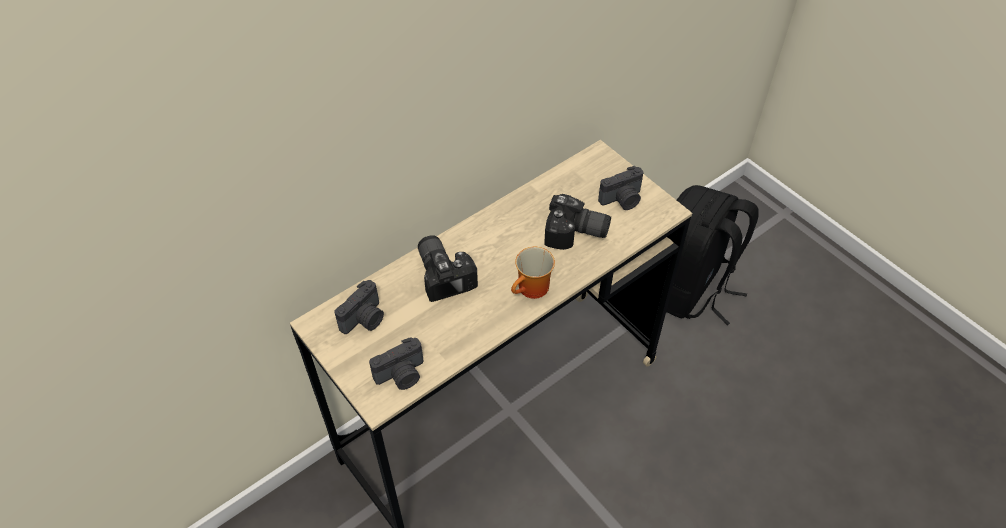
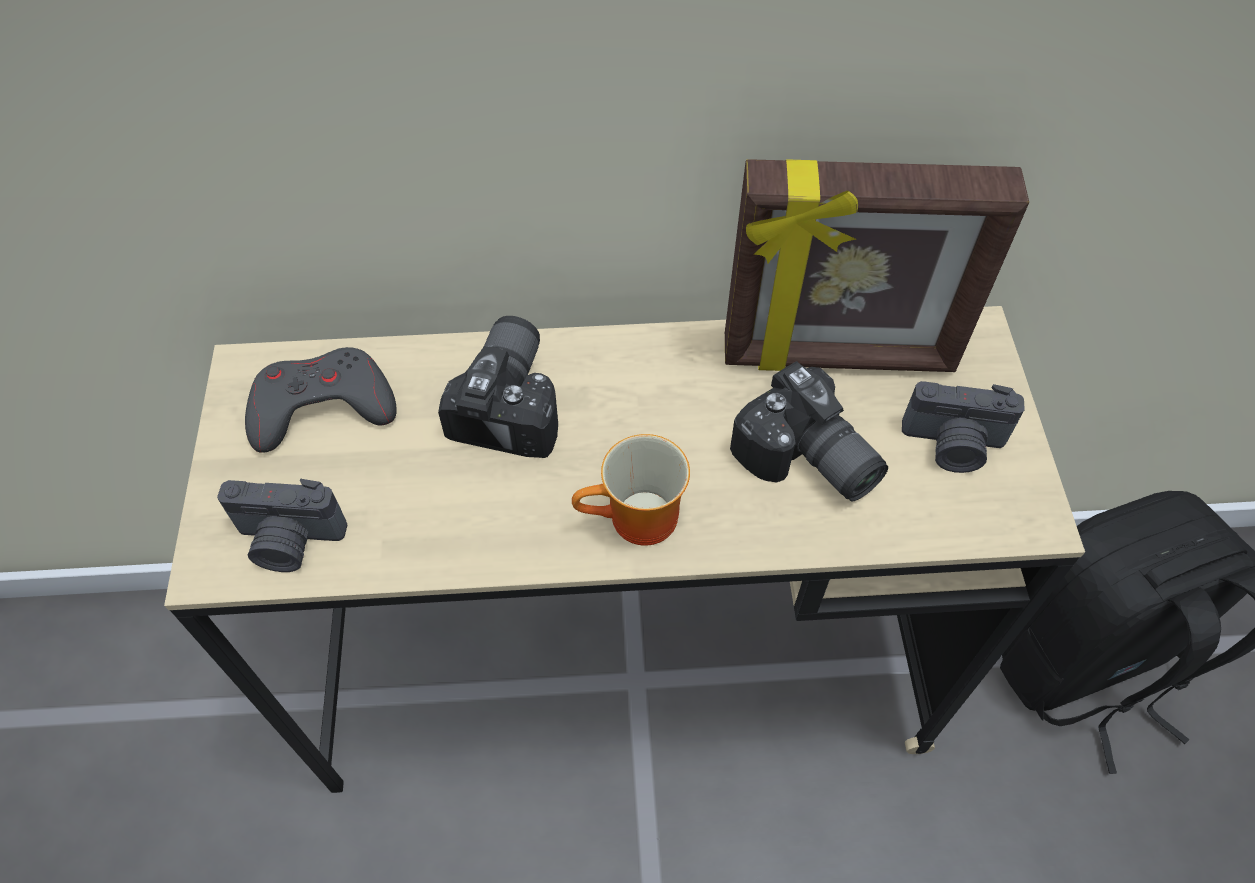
camera: 35 degrees right, 5 degrees up
(365, 319) = (321, 407): camera -> grey game controller
(557, 190) = (838, 358): none -> picture frame

